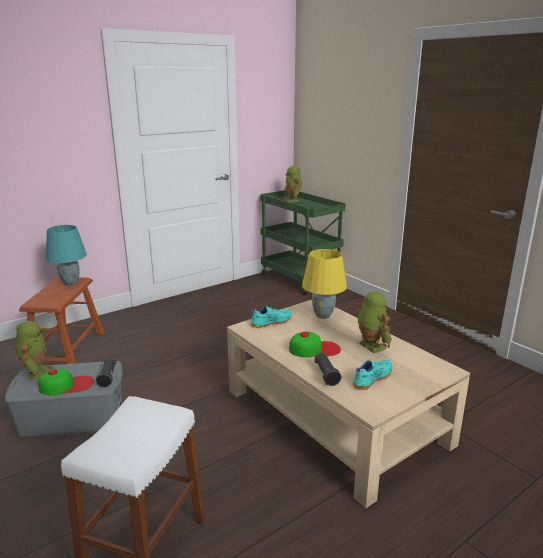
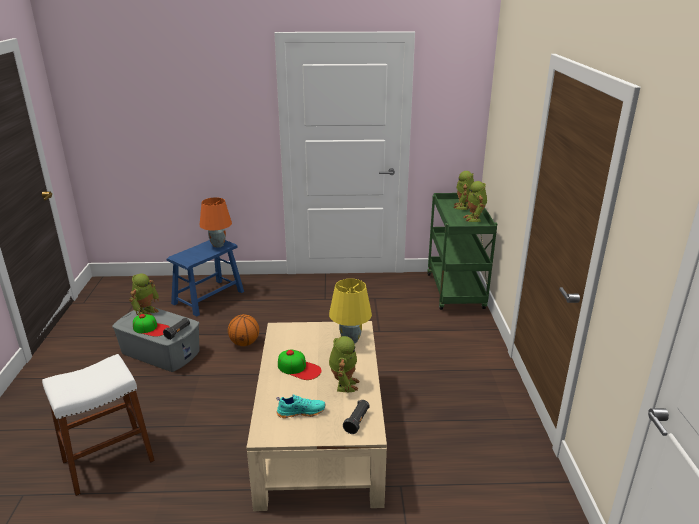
camera: 35 degrees right, 5 degrees up
(67, 350) = (208, 297): brown stool -> blue stool
(70, 283) = (217, 245): turquoise table lamp -> orange table lamp
(163, 374) = (244, 343): none -> basketball
(270, 322) = (302, 331): turquoise shoe -> none
(315, 205) = (474, 218): none -> toy robot
(326, 375) = (275, 393): black flashlight -> black flashlight (357, 421)

